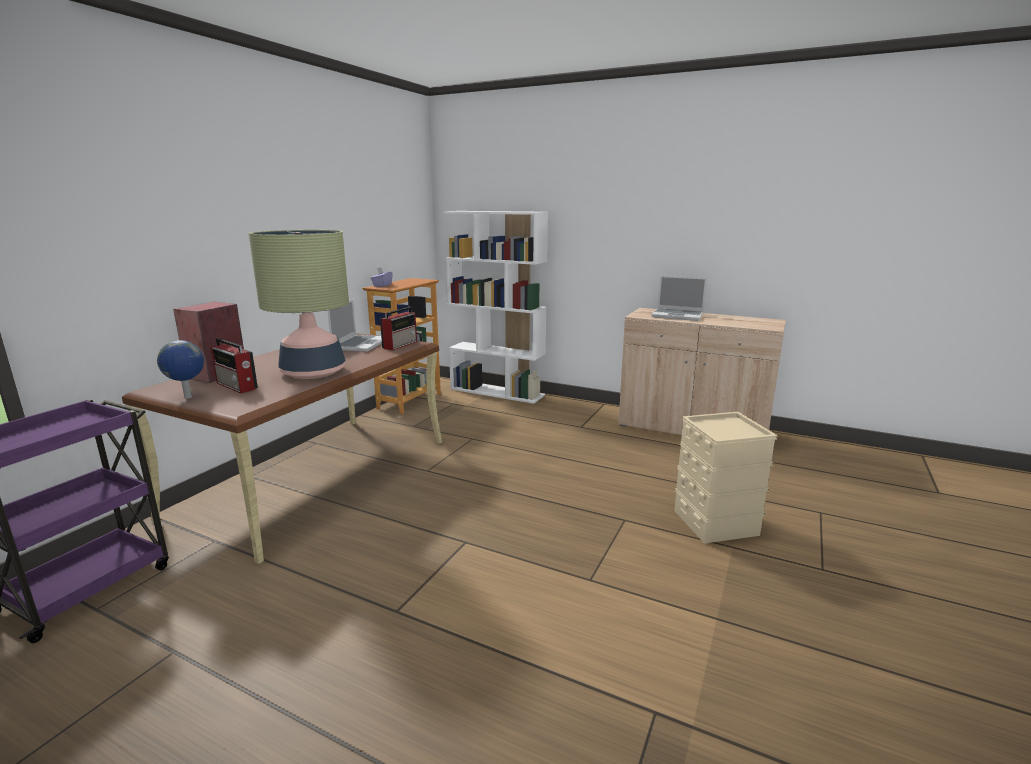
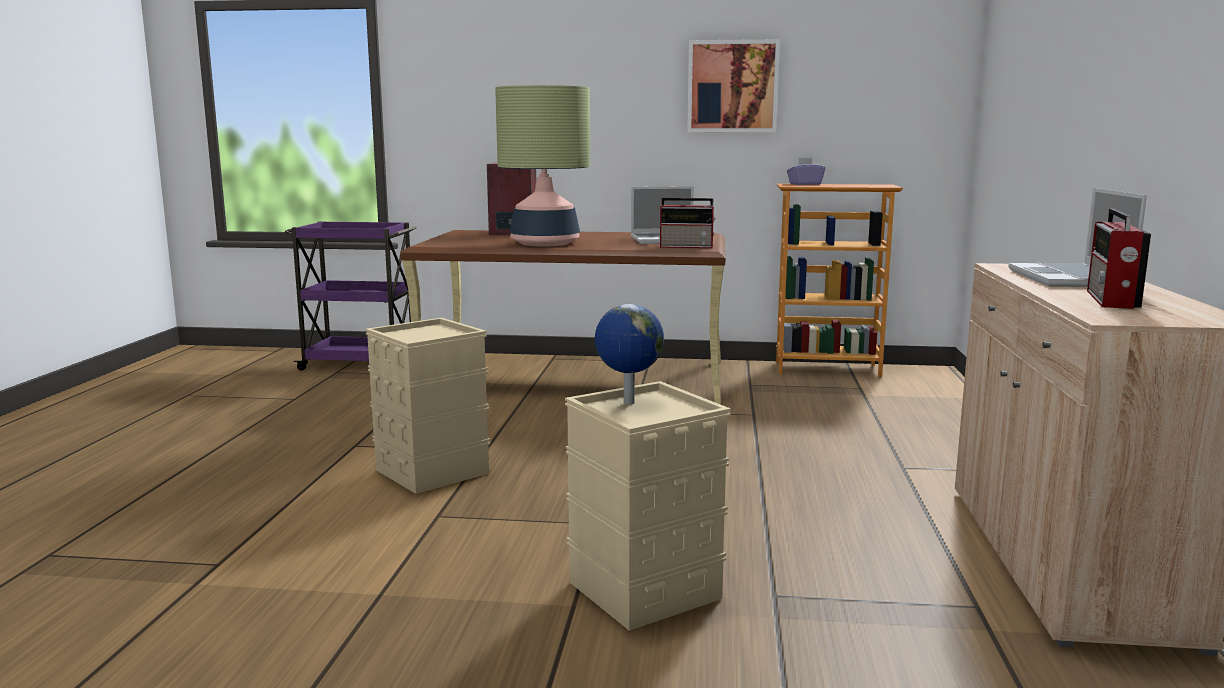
camera: 70 degrees right, 5 degrees down
(188, 397) = (446, 236): globe -> globe (628, 403)
(237, 386) = (484, 238): radio -> radio (1111, 300)
(329, 219) = (732, 86): none -> picture
(497, 392) = (955, 401): white bookcase -> none
(498, 573) = (432, 472): none -> beige storage box

